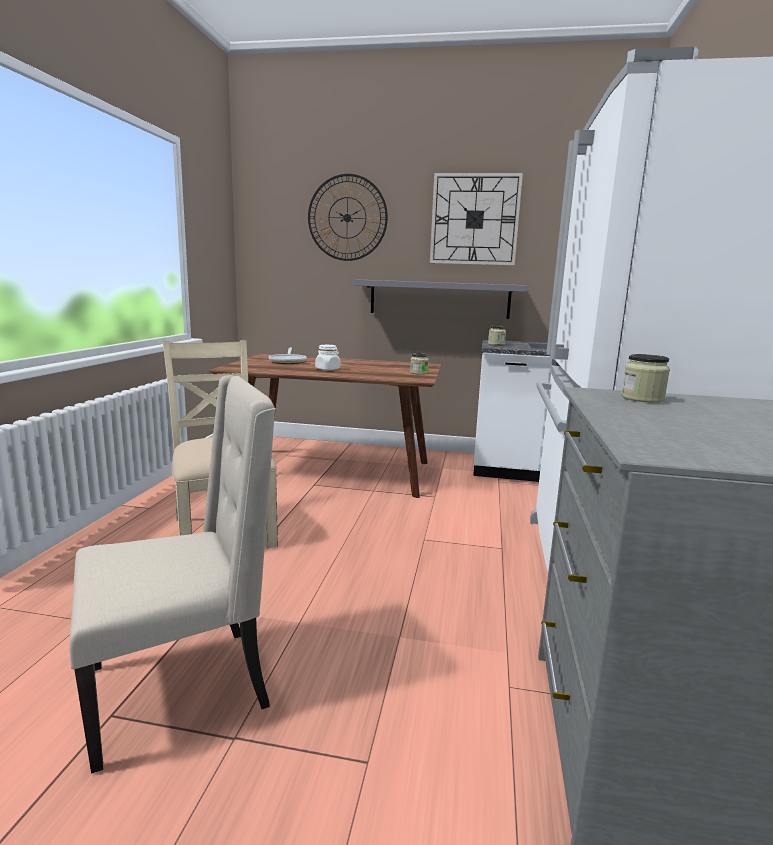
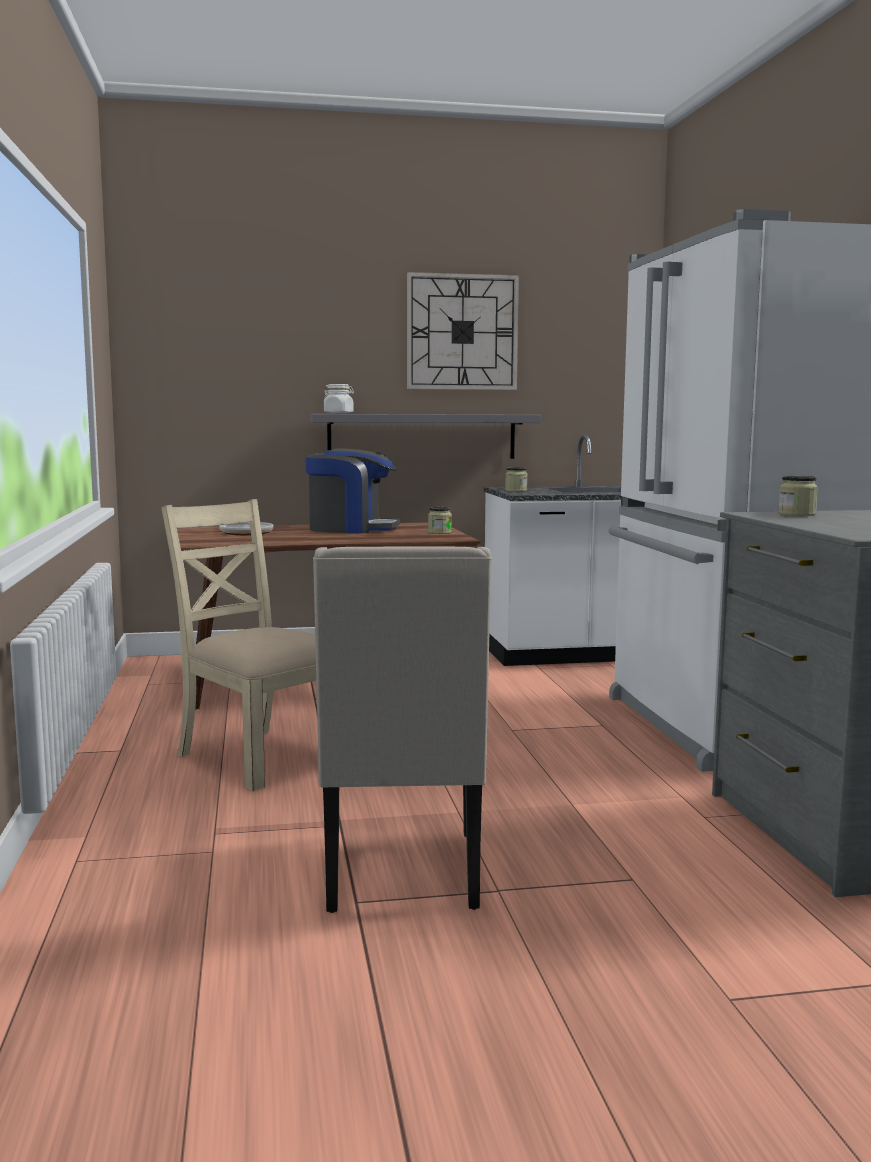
camera: 20 degrees left, 5 degrees down
(182, 688) = (402, 873): beige chair -> beige chair turned 135 degrees clockwise
(328, 369) = (320, 536): white jar -> white jar (339, 413)
(347, 218) = (288, 329): wall clock -> none
(364, 364) = (351, 529): none -> coffee machine

